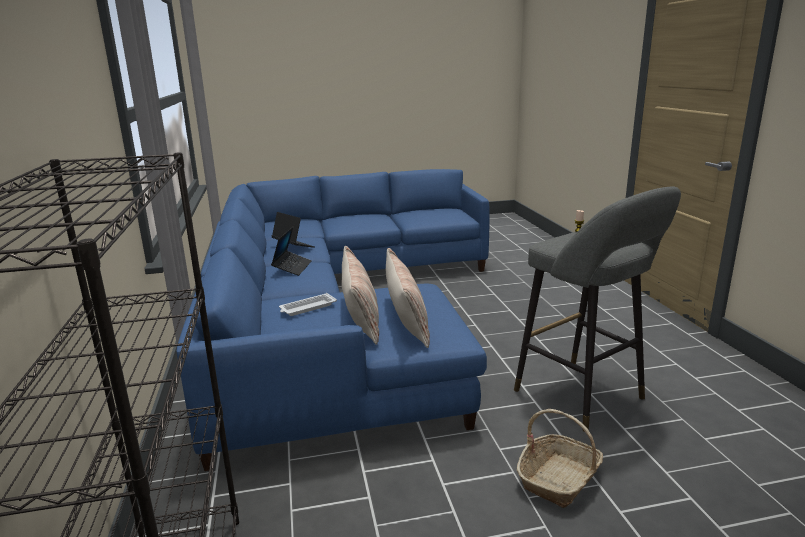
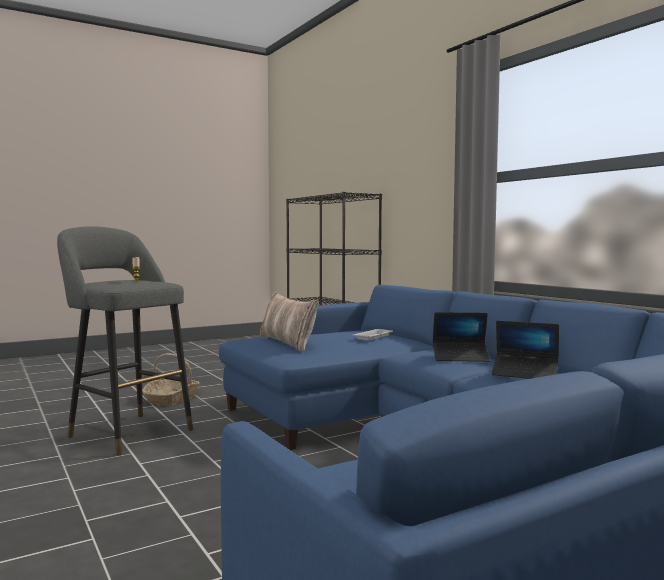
camera: 160 degrees right, 15 degrees down
(292, 267) = (460, 357): laptop -> laptop turned 75 degrees counterclockwise
(360, 315) = (325, 338): pillow -> none

